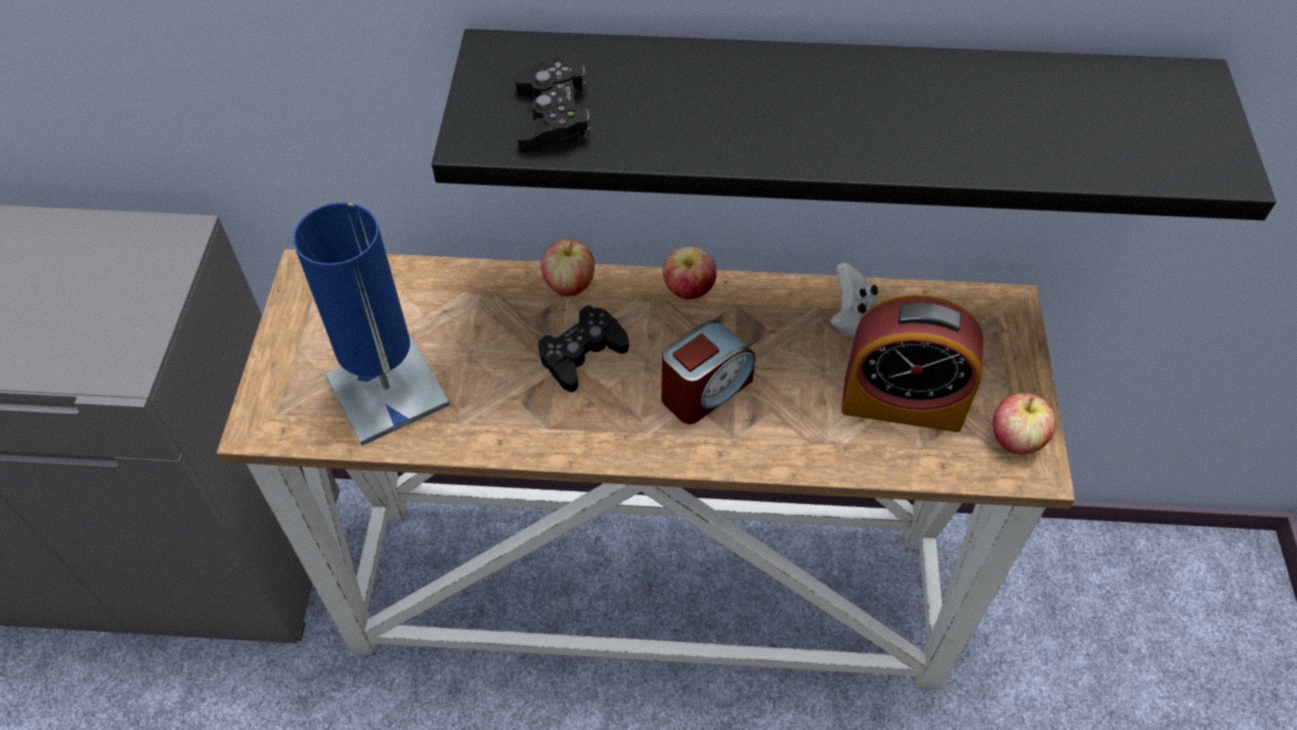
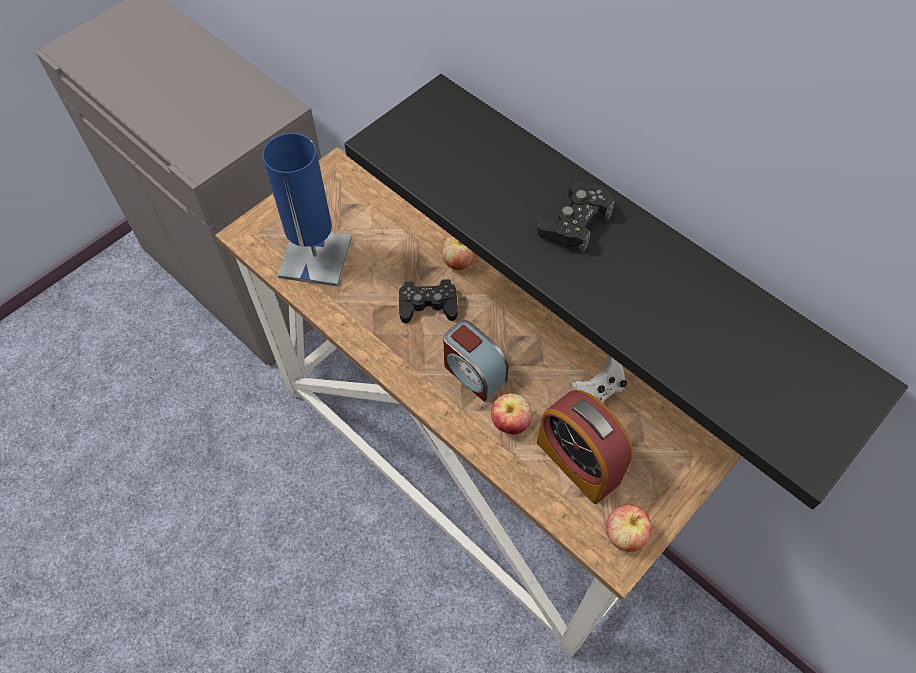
camera: 40 degrees right, 5 degrees up
(553, 117) = (430, 154): black game controller -> black game controller (575, 222)
(688, 290) = (521, 309): apple -> apple (510, 423)
(705, 390) = (473, 372): alarm clock -> alarm clock turned 45 degrees clockwise

